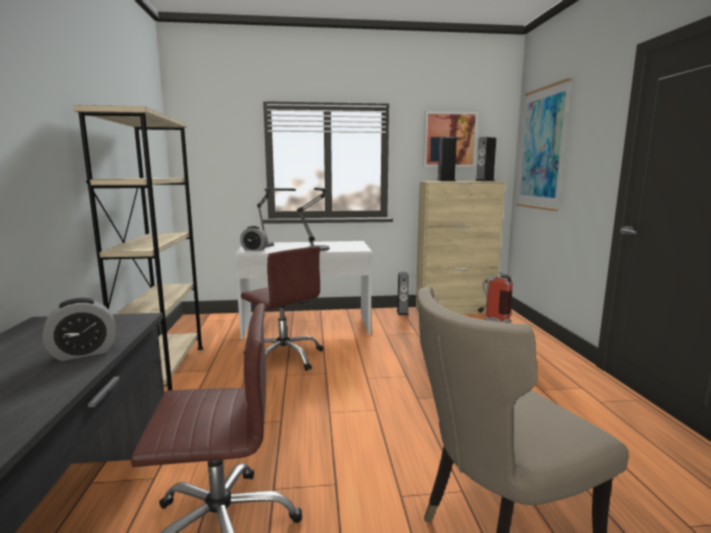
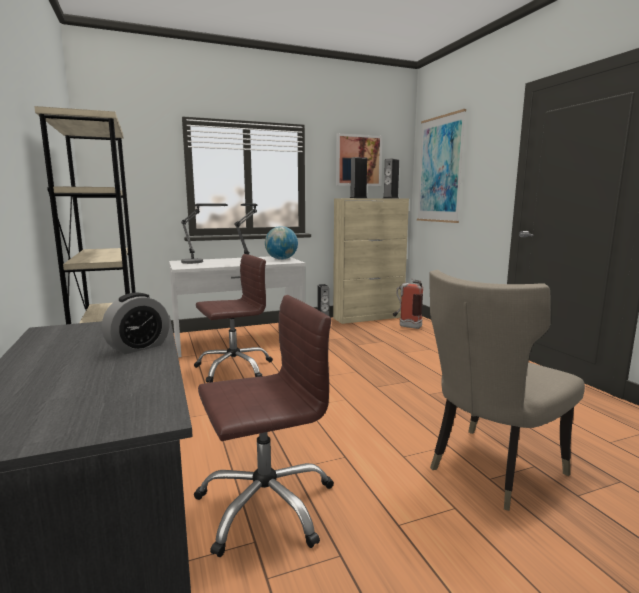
camera: 15 degrees left, 0 degrees up
(254, 249) = (188, 265): alarm clock -> none
(284, 357) = (234, 368): brown office chair -> brown office chair turned 60 degrees counterclockwise
(352, 245) = (281, 259): none -> globe

